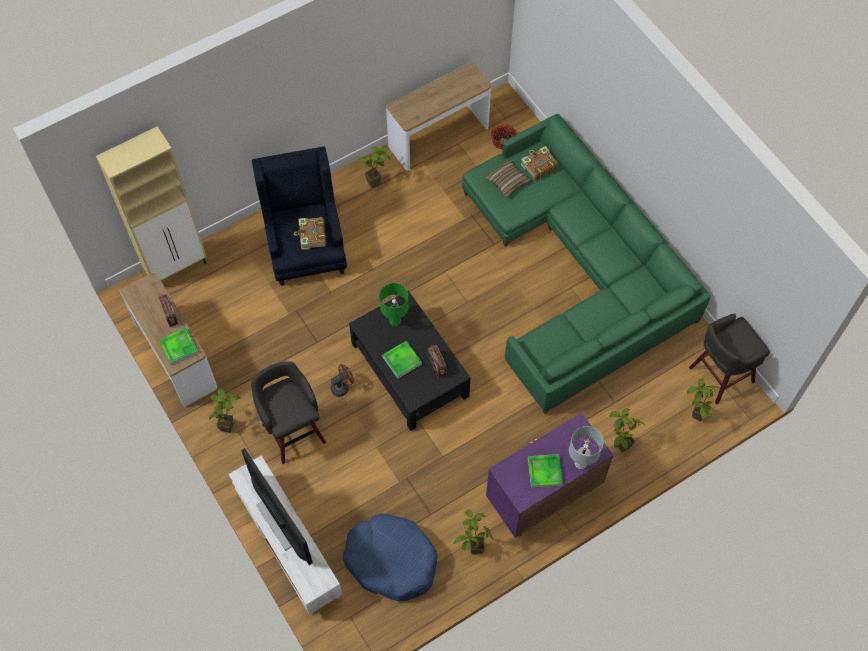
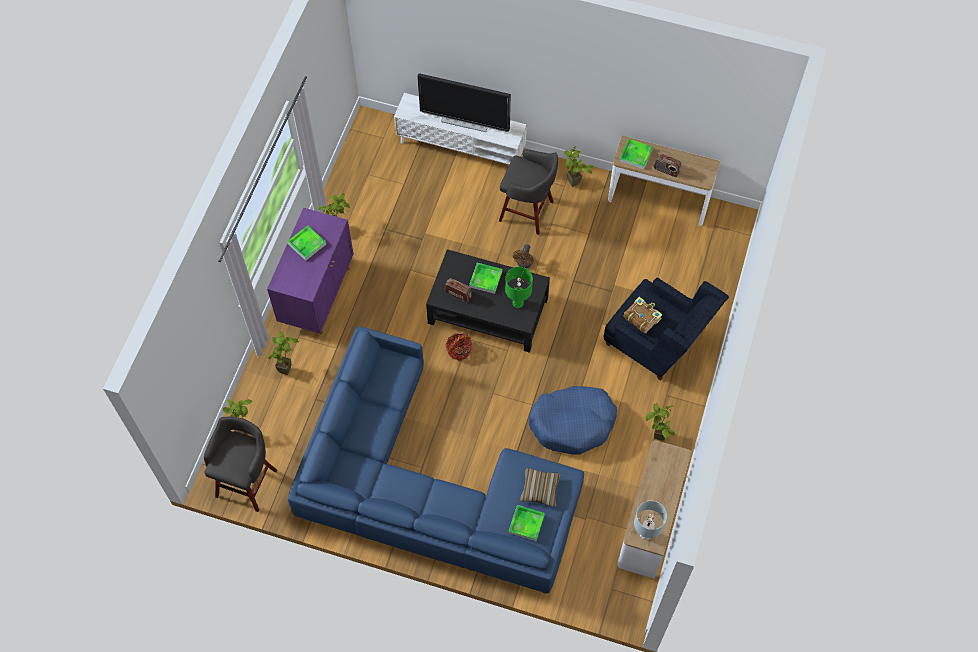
camera: 140 degrees right, 0 degrees up
(177, 267) = (730, 257): beige cabinet -> none
(391, 560) = (386, 184): blue dog bed -> blue dog bed (572, 423)
(503, 141) = (593, 563): basket -> basket (459, 350)
(538, 166) = (526, 523): book -> tray
(578, 270) = (428, 487): green sofa -> blue sofa
(580, 463) = (286, 267): grey table lamp -> grey table lamp (645, 533)

